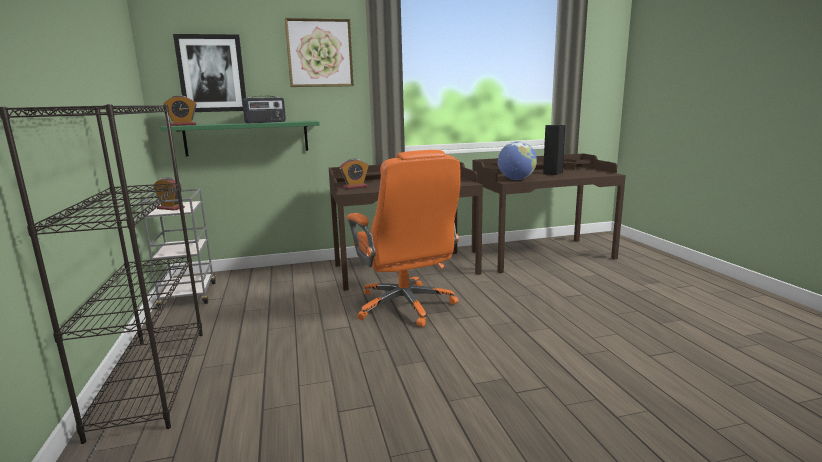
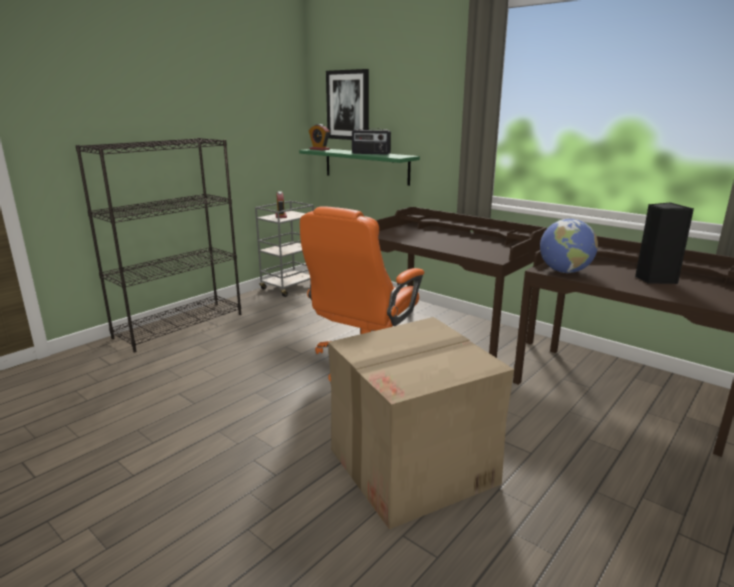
camera: 55 degrees right, 5 degrees up
(320, 53) = (429, 85): picture -> none
(355, 187) = (403, 231): alarm clock -> none
(572, 330) = (413, 465): none -> cardboard box

